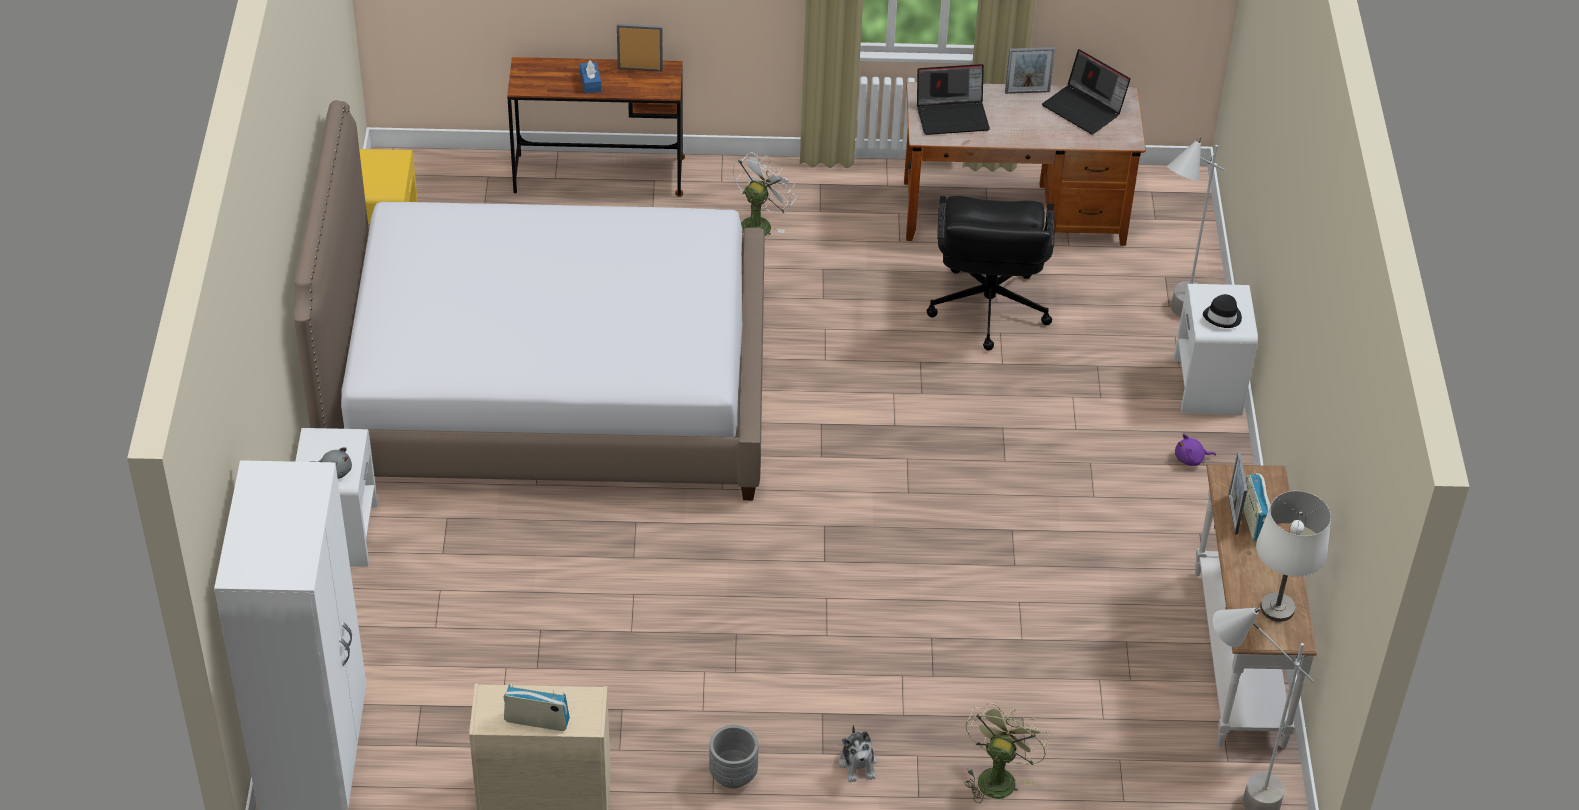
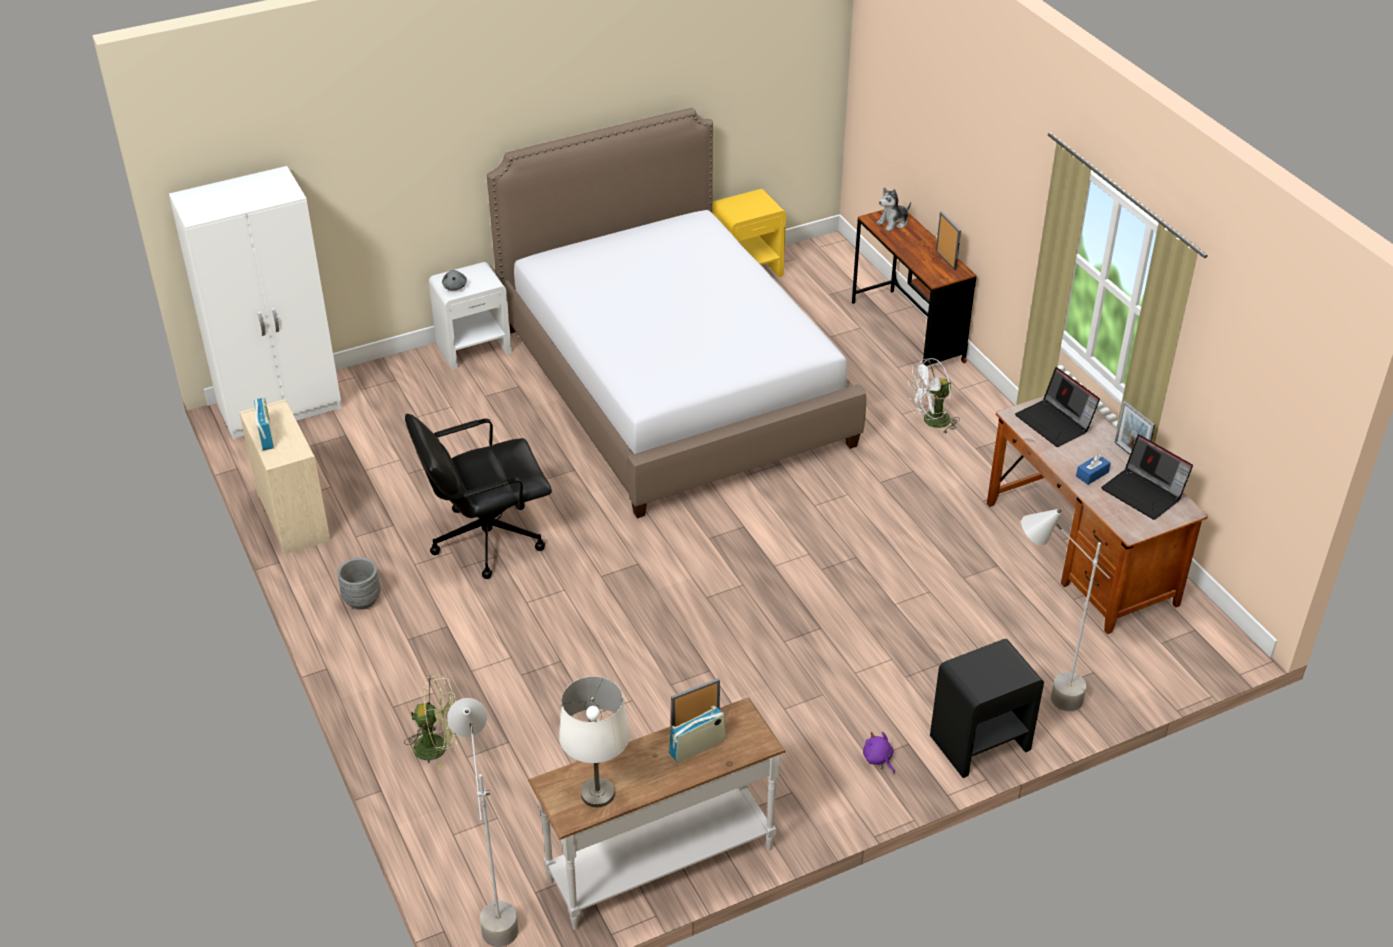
camera: 65 degrees right, 5 degrees down
(590, 83) = (907, 244): blue tissue box -> blue tissue box (1092, 474)
(758, 223) = (931, 422): white fan -> white fan turned 150 degrees clockwise
(858, 763) = (408, 662): plush toy -> plush toy (893, 223)
(987, 308) = (951, 575): black office chair -> black office chair (486, 539)
(1085, 109) = (1144, 493): laptop -> laptop turned 60 degrees counterclockwise
(1207, 386) = (979, 743): white nightstand -> black nightstand
(1223, 316) = (982, 673): black hat -> none

